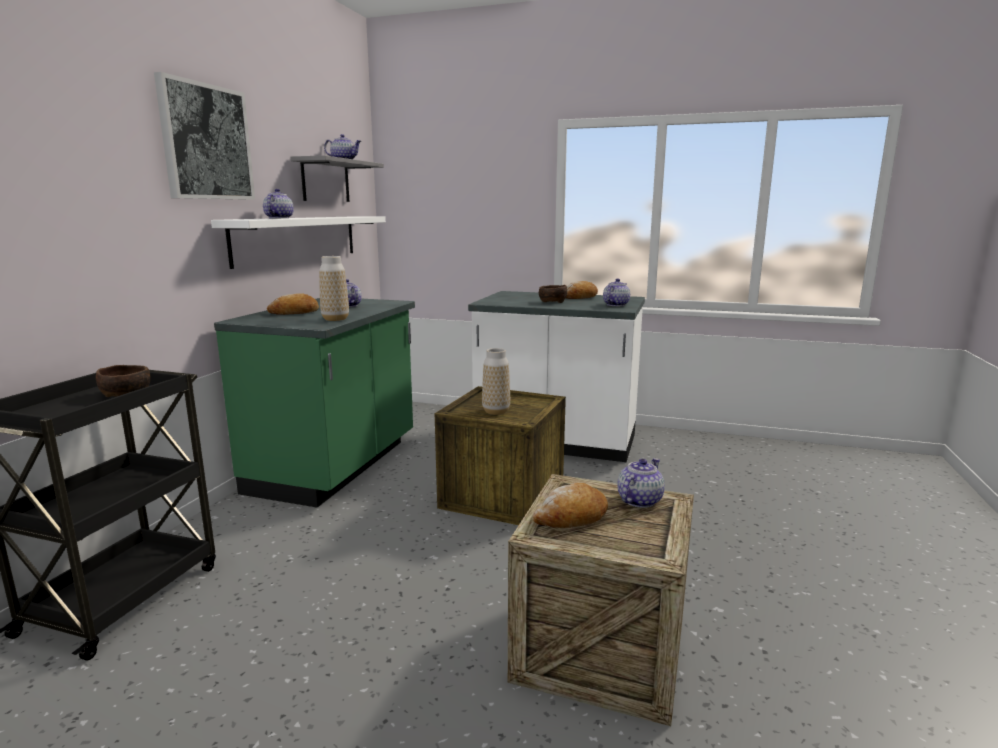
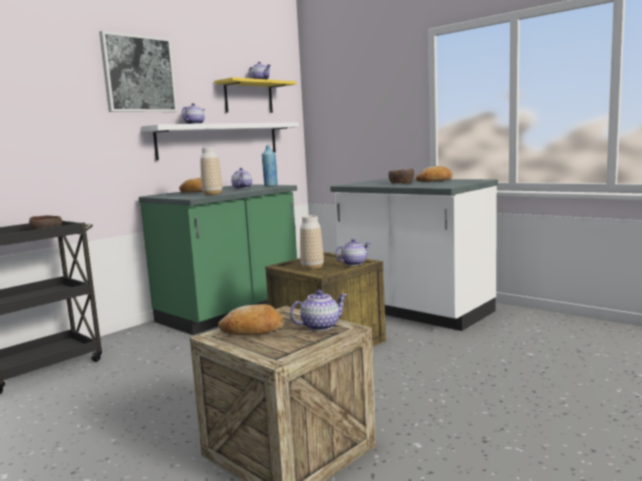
camera: 25 degrees right, 5 degrees down
(325, 181) = (248, 97): grey shelf -> yellow shelf
(382, 302) = (270, 186): none -> blue bottle
(615, 305) = (450, 184): teapot -> teapot (353, 263)

